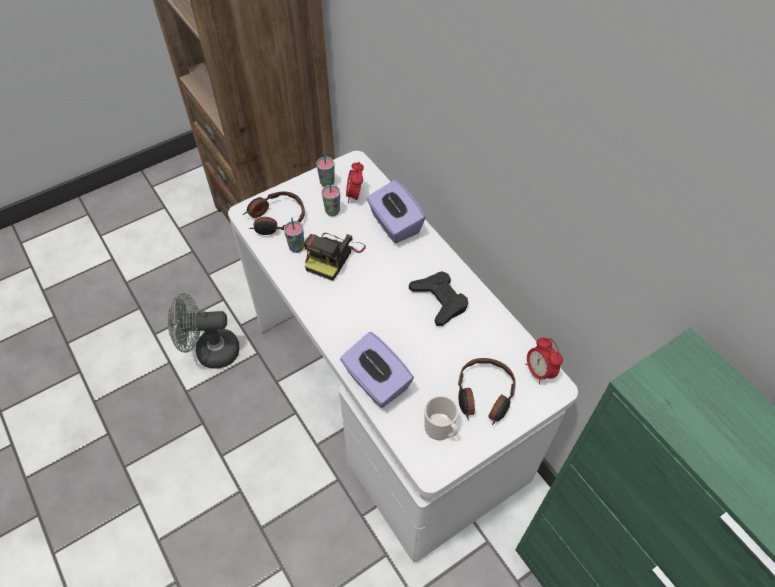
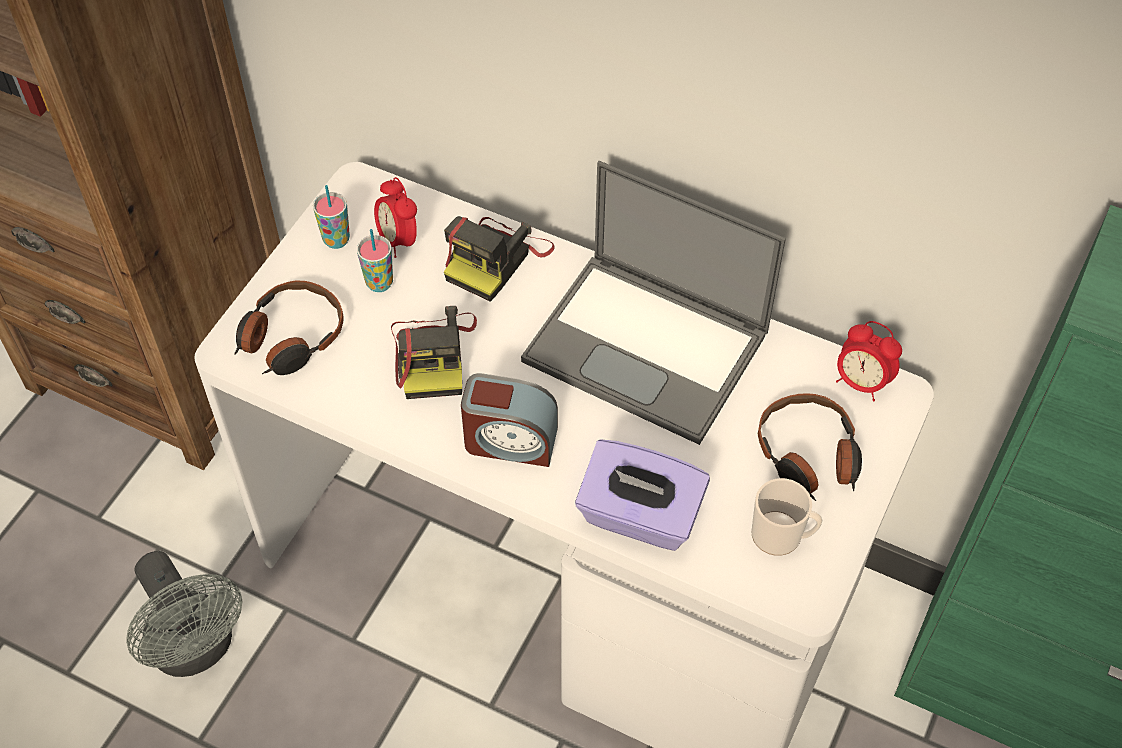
camera: 30 degrees left, 0 degrees up
(210, 351) = (197, 649): grey fan -> grey fan turned 90 degrees counterclockwise
(297, 248) = (362, 369): cup -> none
(340, 313) = (510, 441): none -> alarm clock
(394, 224) = (496, 259): purple tissue box -> camera
(439, 300) = (649, 347): black game controller -> laptop

